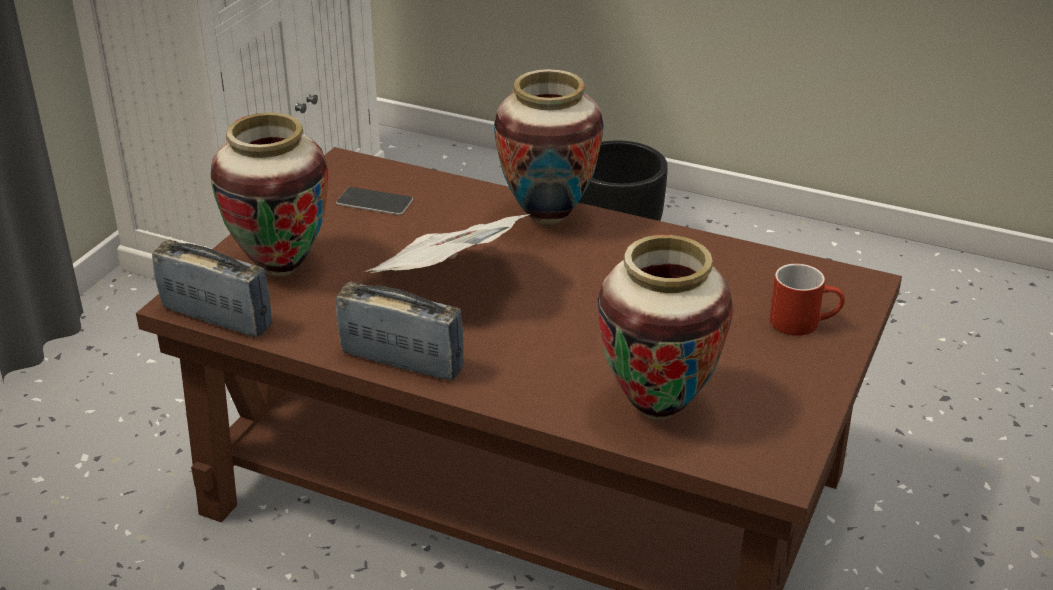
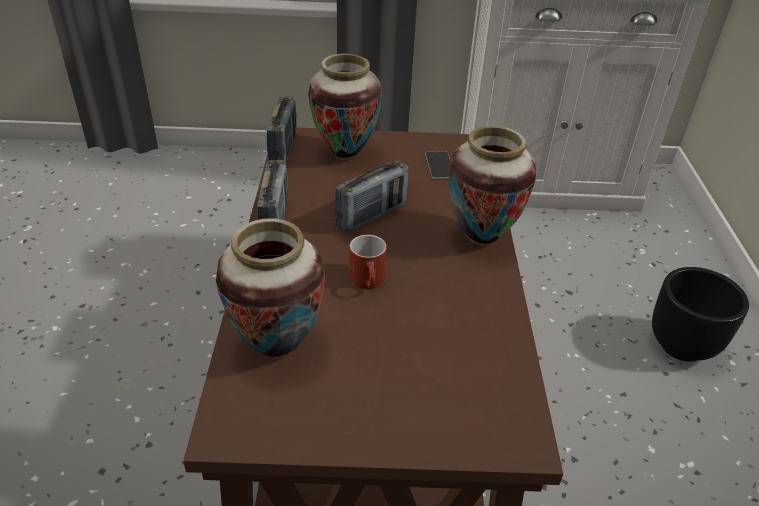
camera: 65 degrees right, 5 degrees up
(447, 280) = (371, 215): newspaper -> radio
(804, 322) = (436, 412): red mug -> red mug (369, 282)

